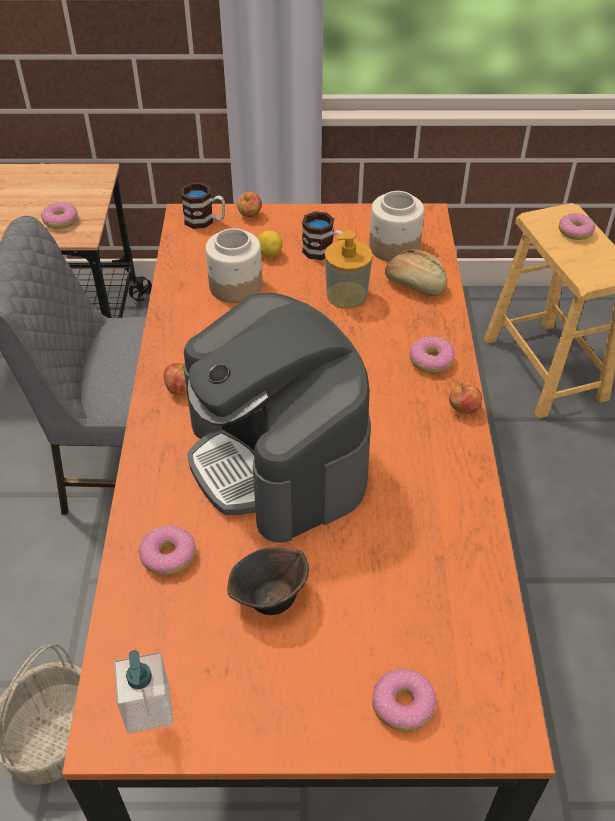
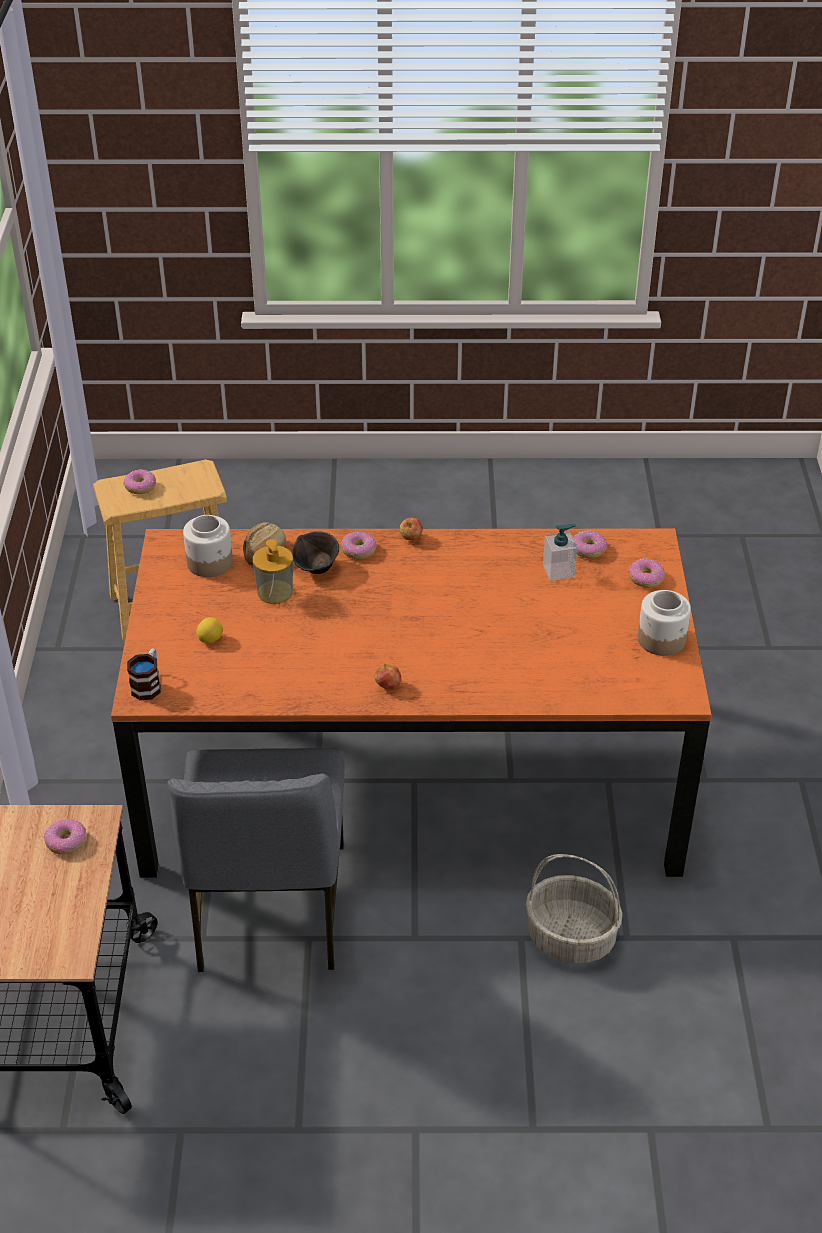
camera: 90 degrees left, 5 degrees down
(148, 708) = (665, 681): soap dispenser -> soap dispenser (558, 571)
(168, 556) = (553, 681): donut -> donut (588, 549)
(235, 287) = (256, 659): jar -> jar (662, 639)
(250, 215) = (144, 653): apple -> none
(269, 597) = (580, 632): brown bowl -> brown bowl (316, 568)
(277, 458) = (461, 630): coffee machine -> none
(324, 253) = (212, 605): mug -> none

